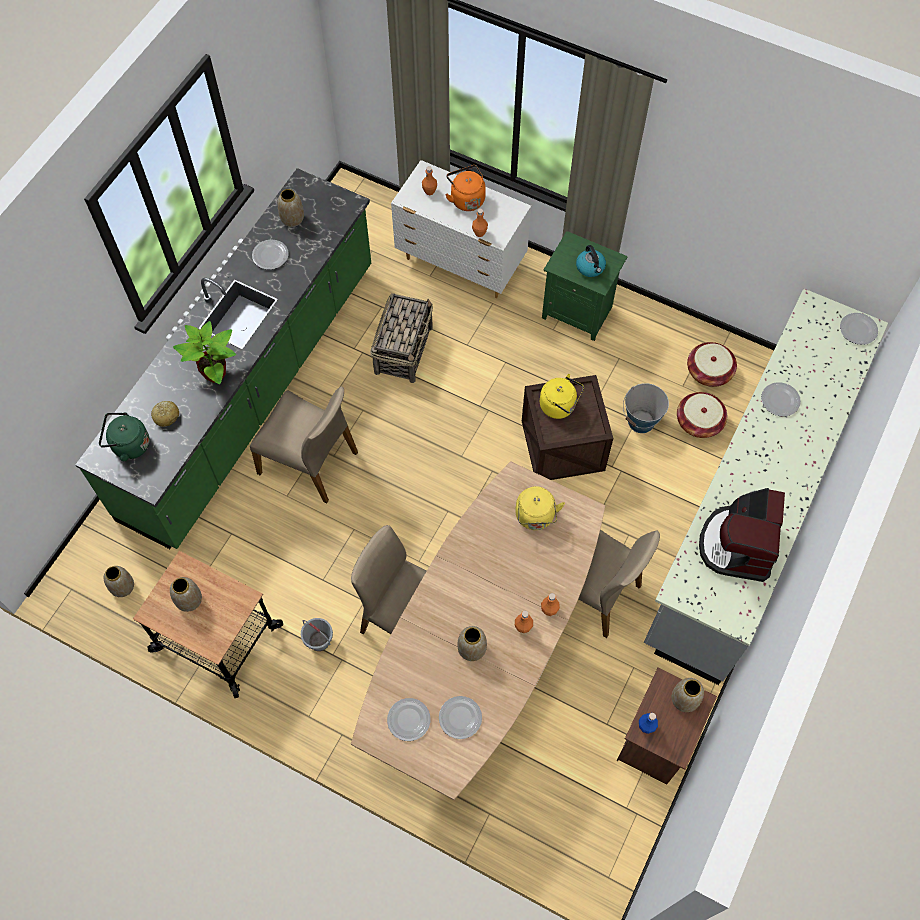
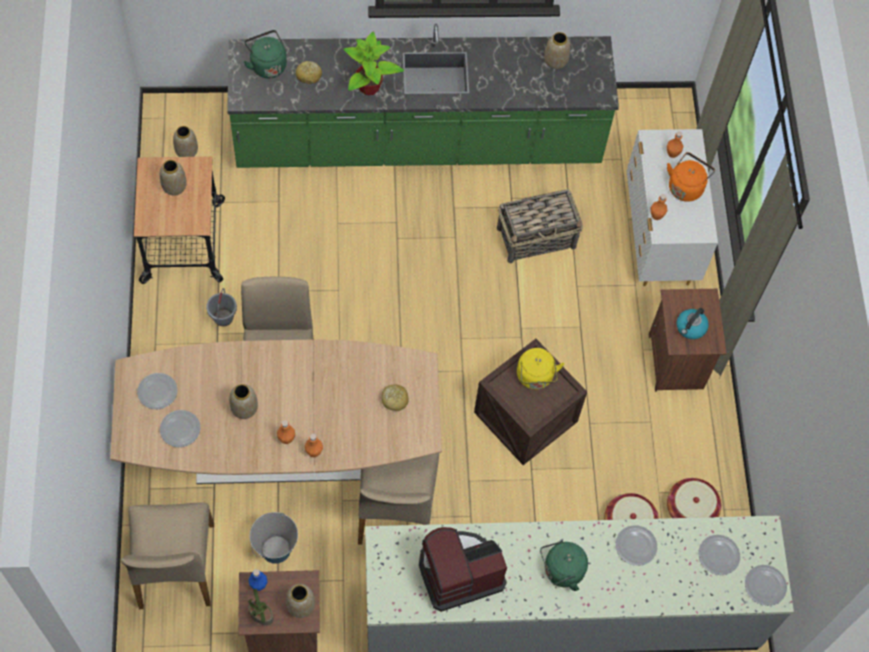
camera: 55 degrees right, 0 degrees up
(270, 256) = (507, 65): plate -> plate (718, 555)
(309, 462) = (379, 223): beige chair -> beige chair (175, 567)
(535, 517) = (394, 399): yellow kettle -> bread
(578, 311) = (677, 362): green nightstand -> brown nightstand
(641, 421) = (595, 473): bucket -> bucket (275, 549)
(676, 739) = (260, 615): none -> potted plant
(775, 466) = (561, 571): none -> green kettle

